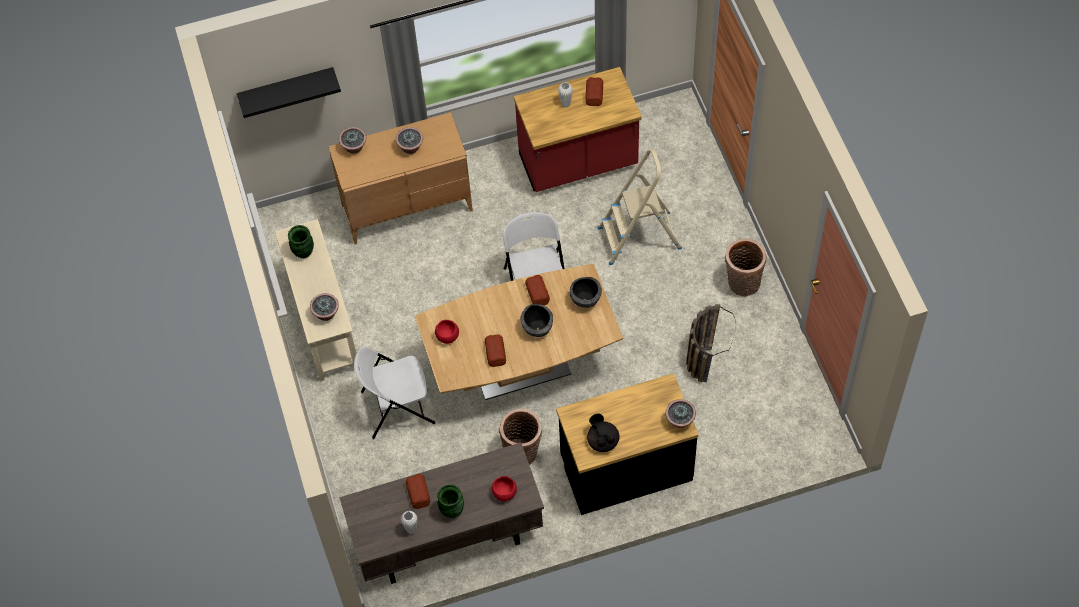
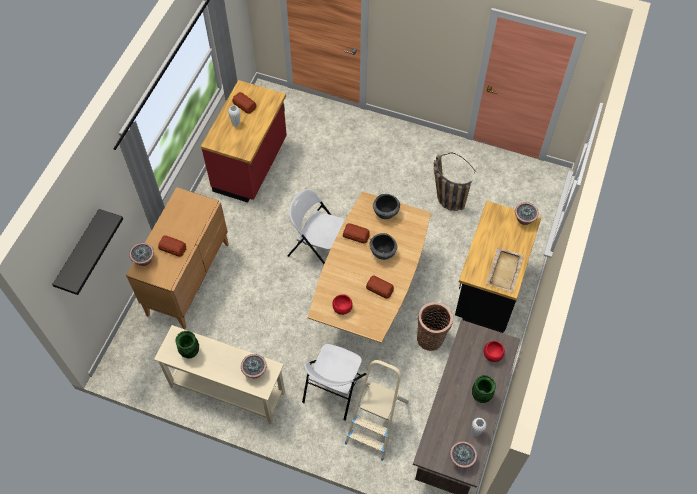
camera: 55 degrees left, 0 degrees up
(411, 148) = (180, 227): potted plant -> potted plant (461, 459)
(418, 492) = (450, 408): bread -> bread (172, 247)
(602, 441) = (505, 270): black teapot -> beige tray
(638, 238) = (334, 173): beige step ladder -> beige step ladder (376, 422)
(742, 284) = (414, 145): basket -> none

